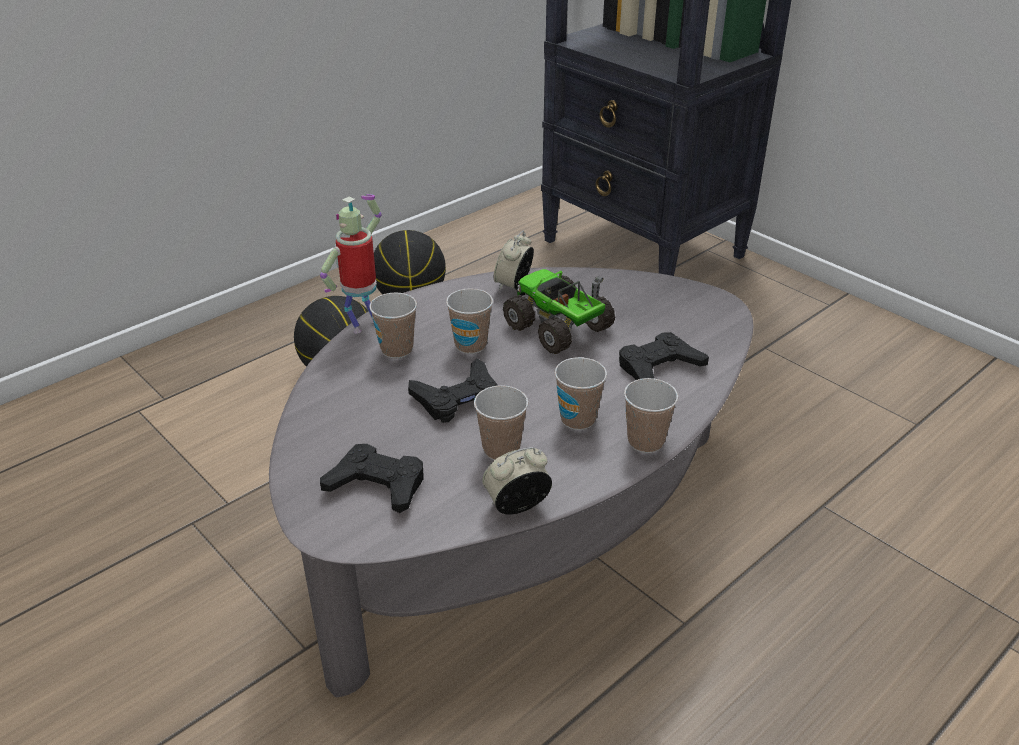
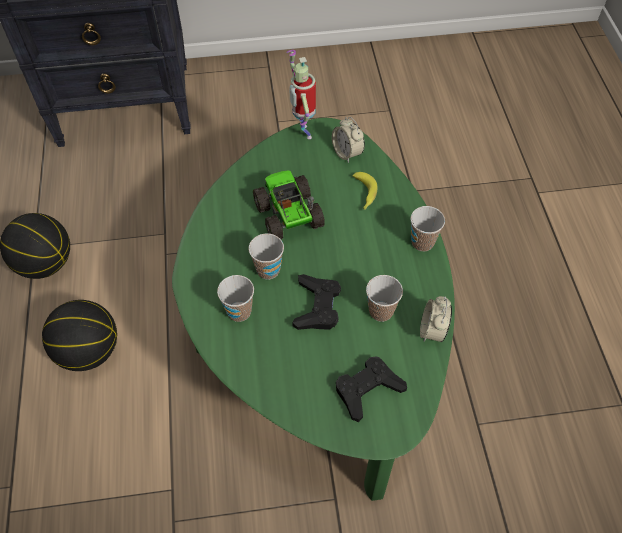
camera: 55 degrees left, 20 degrees up
(363, 324) = (191, 315): toy robot -> toy robot (303, 132)
(513, 285) = (221, 210): alarm clock -> alarm clock (347, 153)
(516, 521) = (317, 333): grey coffee table -> green coffee table
(559, 328) = (288, 216): toy truck -> toy truck turned 75 degrees clockwise
(578, 419) = (381, 260): cup -> none
(659, 366) = (364, 194): black game controller -> banana

